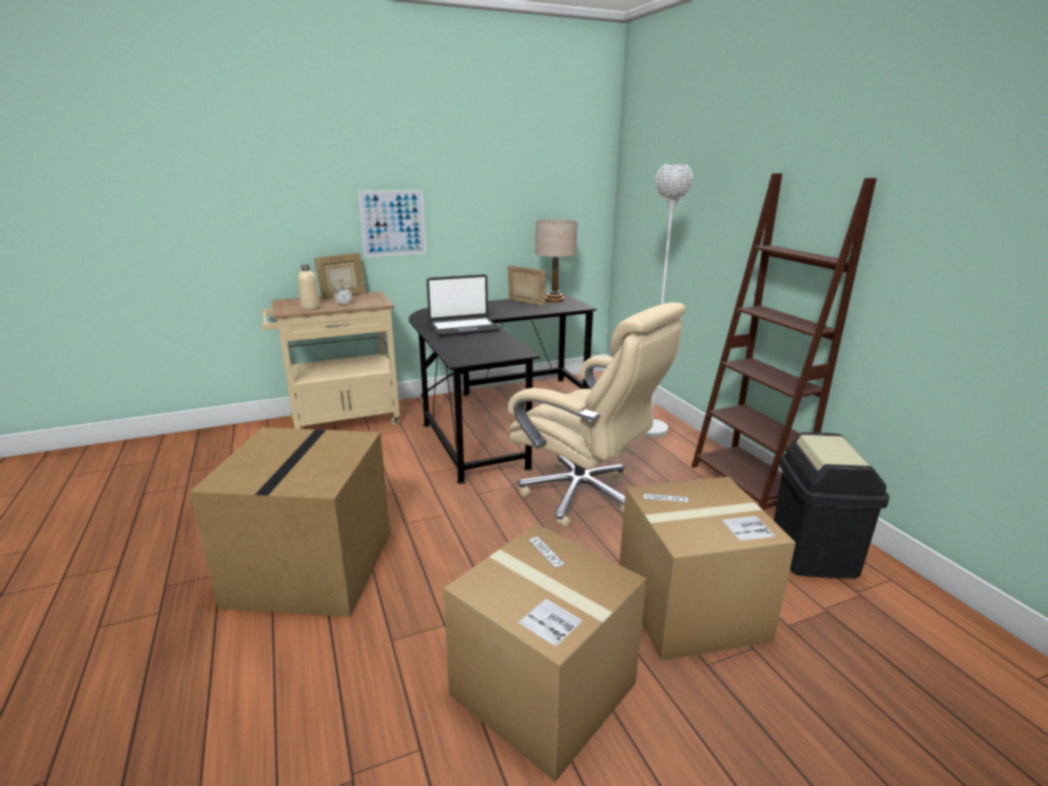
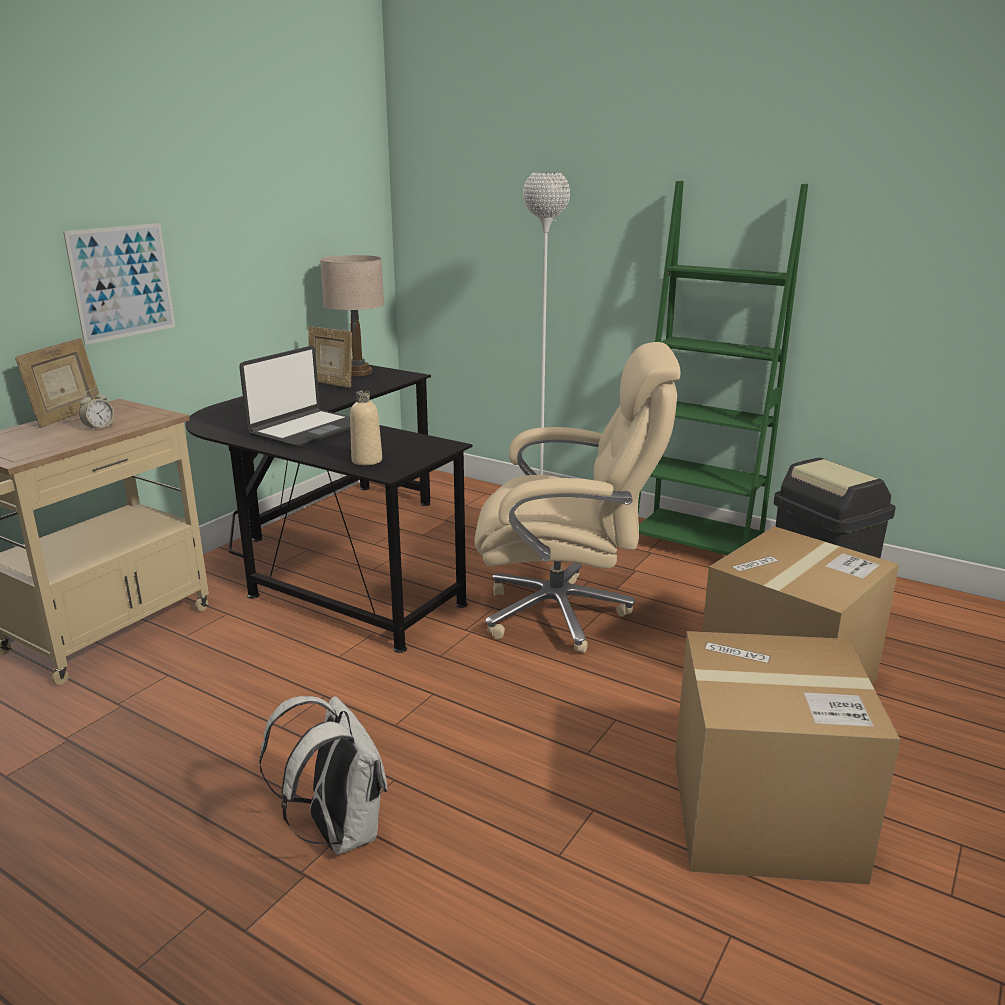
camera: 35 degrees left, 0 degrees up
(310, 307) = (51, 443): beige bottle -> beige bottle (367, 460)
(310, 566) = (338, 831): cardboard box -> white backpack
(526, 304) = (331, 384): picture frame -> picture frame turned 135 degrees counterclockwise
(745, 483) = (695, 546): brown bookcase -> green bookcase

